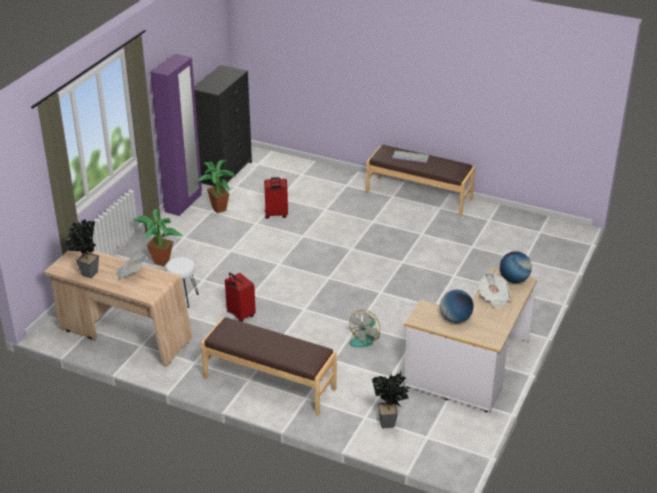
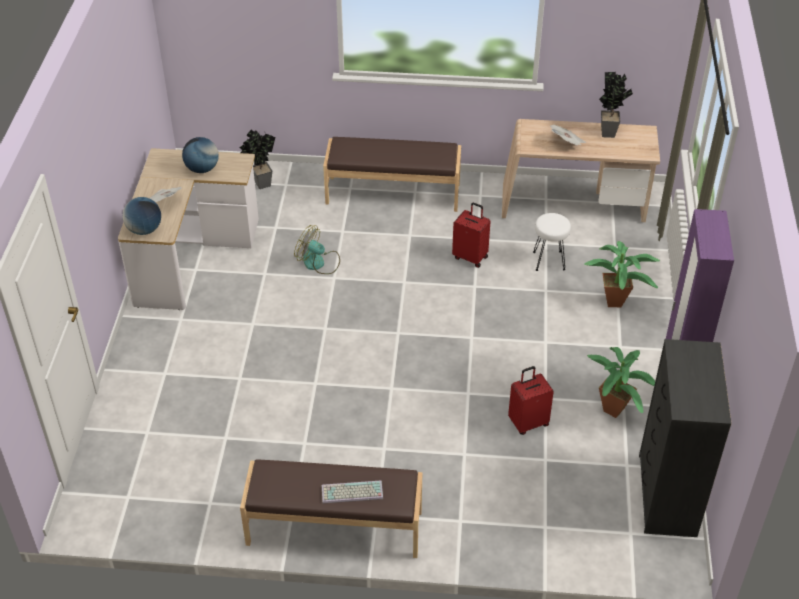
camera: 160 degrees right, 10 degrees up
(365, 338) = (319, 263): fan -> fan turned 75 degrees counterclockwise

